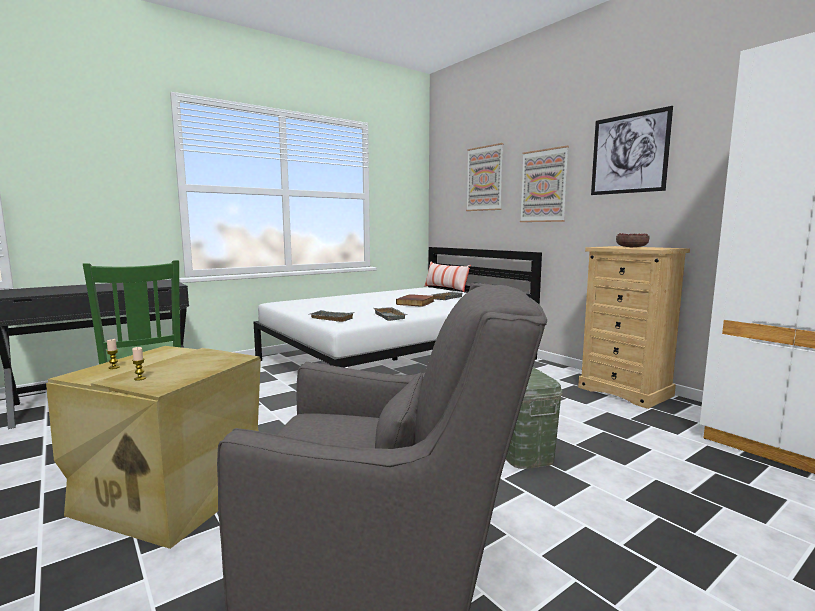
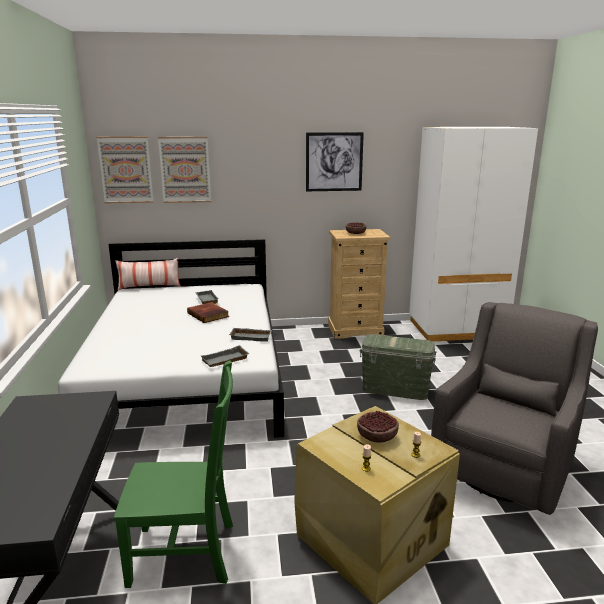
camera: 60 degrees left, 10 degrees up
(181, 361) = (376, 436): none -> bowl
(543, 186) = (259, 181): picture -> picture (126, 170)

